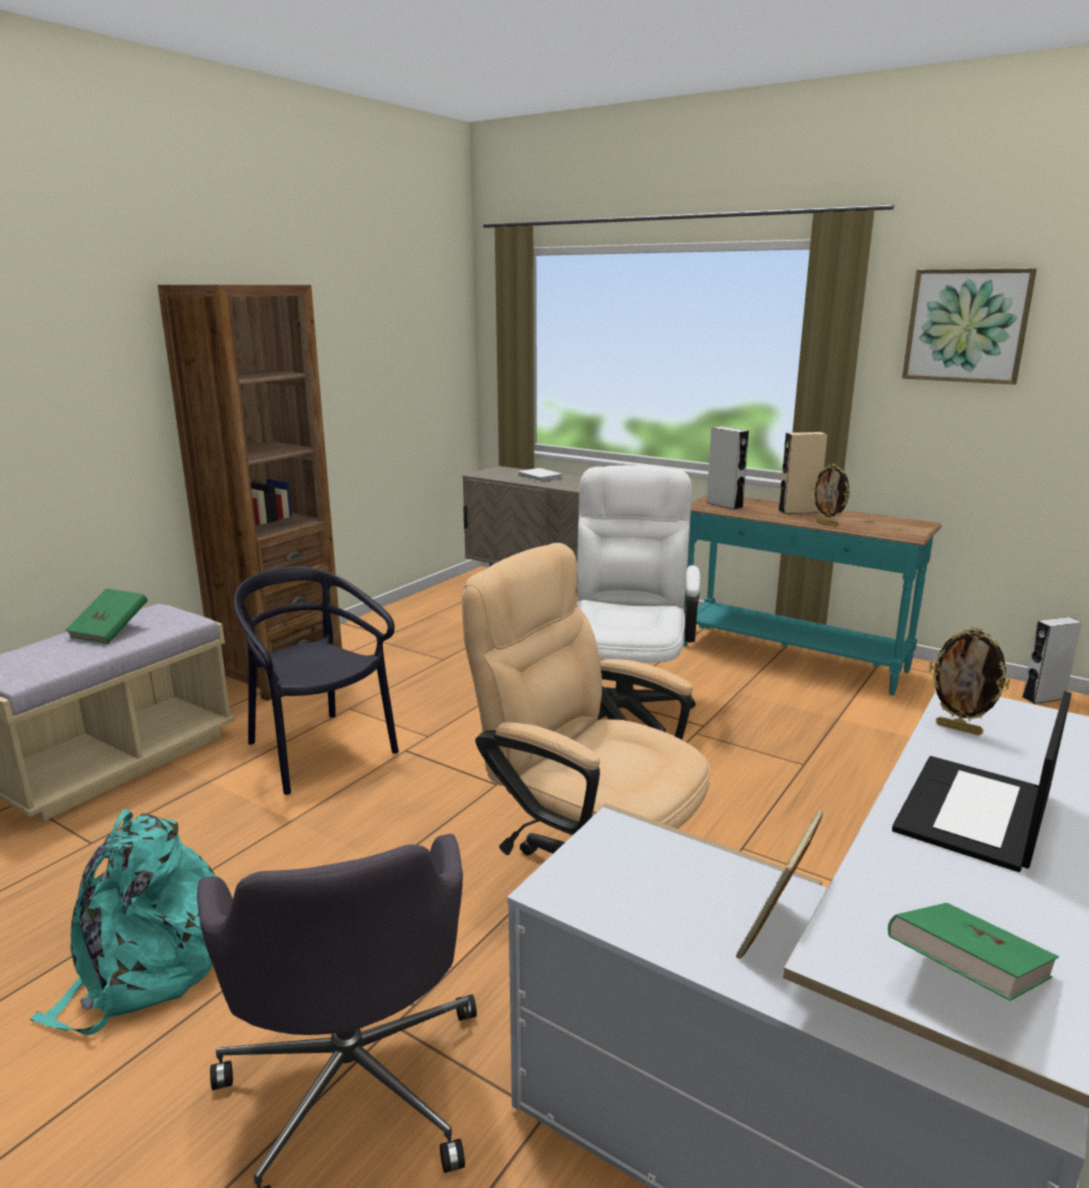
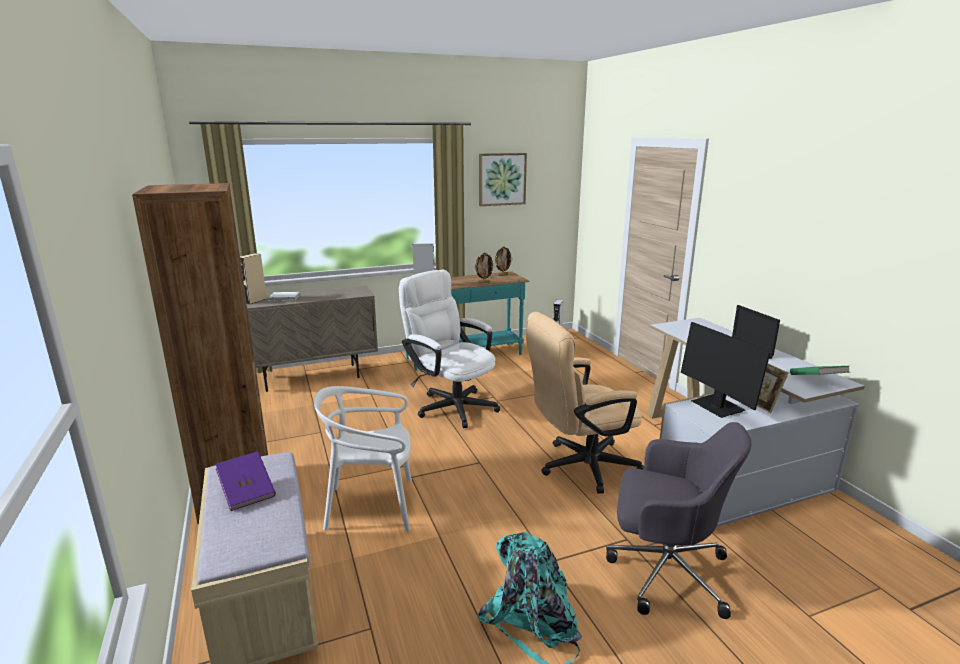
camera: 55 degrees left, 0 degrees up
(110, 631) = (247, 492): green book -> purple book
(318, 751) = (372, 506): black chair -> white chair
(670, 871) = (717, 407): none -> monitor
(798, 511) = (458, 280): beige speaker -> beige speaker (255, 301)
(959, 729) = (684, 334): picture frame -> picture frame (503, 275)

